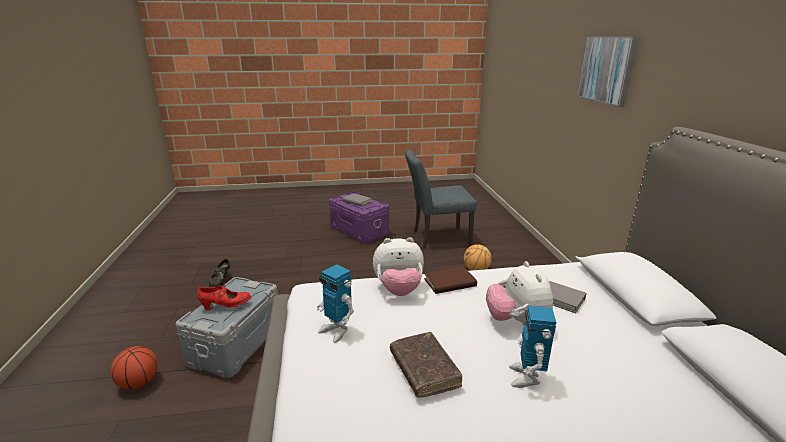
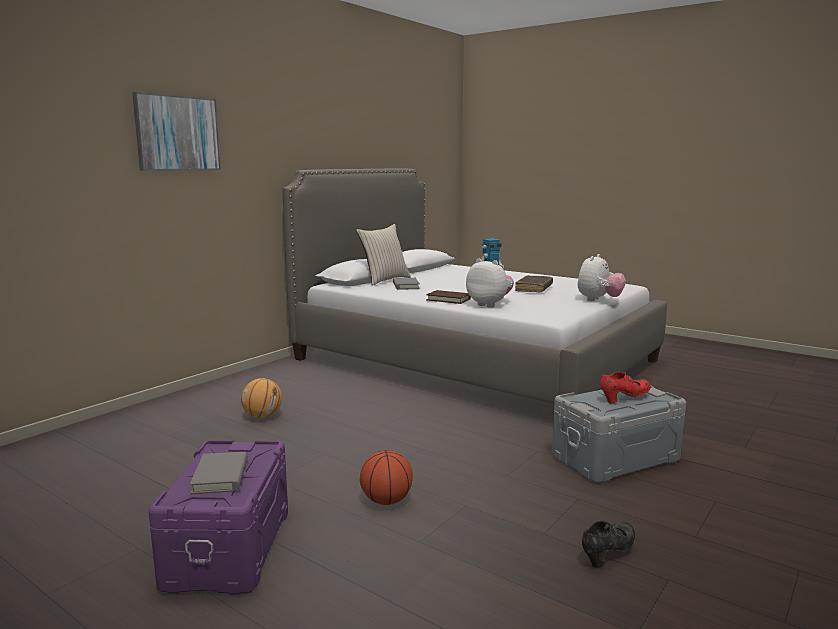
camera: 135 degrees left, 10 degrees down
(139, 383) = (733, 465): basketball -> basketball (386, 501)
(226, 306) = (625, 398): red shoe -> red shoe turned 120 degrees clockwise
(336, 331) = (561, 303): toy robot -> none
(436, 238) = (180, 468): grey chair -> none
(516, 321) = (453, 286): plush toy -> plush toy (598, 300)
(613, 302) = (384, 280): none -> beige pillow

